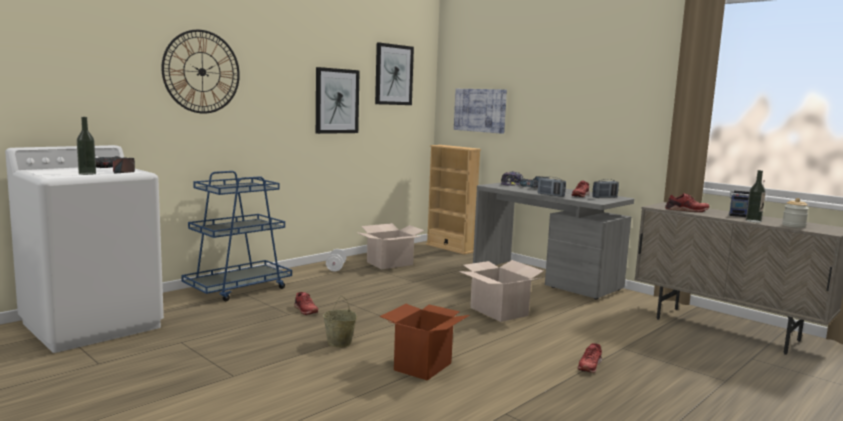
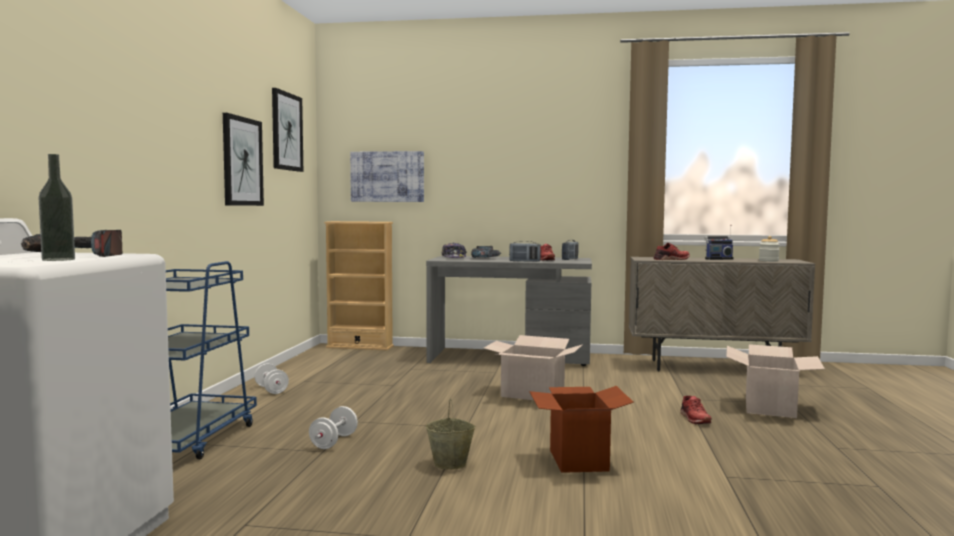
camera: 35 degrees left, 5 degrees down
(202, 72) = (107, 104): wall clock -> none
(305, 310) = (333, 442): red shoe -> white dumbbell
(389, 263) = (326, 373): cardboard box -> cardboard box (769, 407)
(753, 221) = (737, 261): bottle -> none

